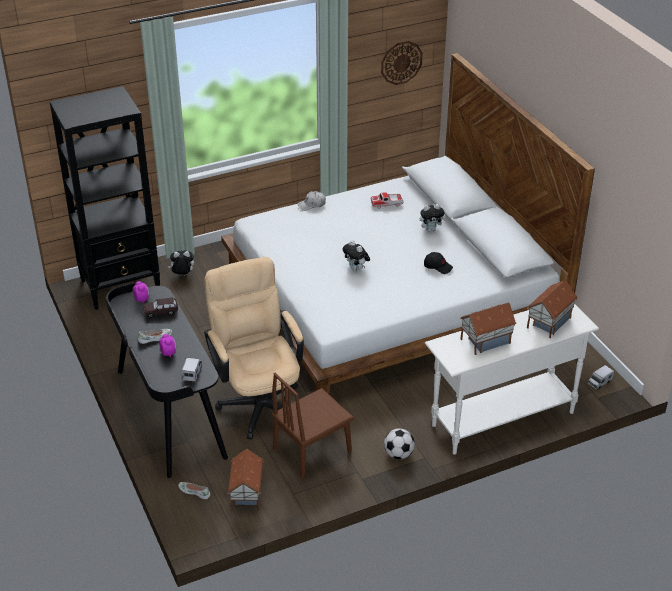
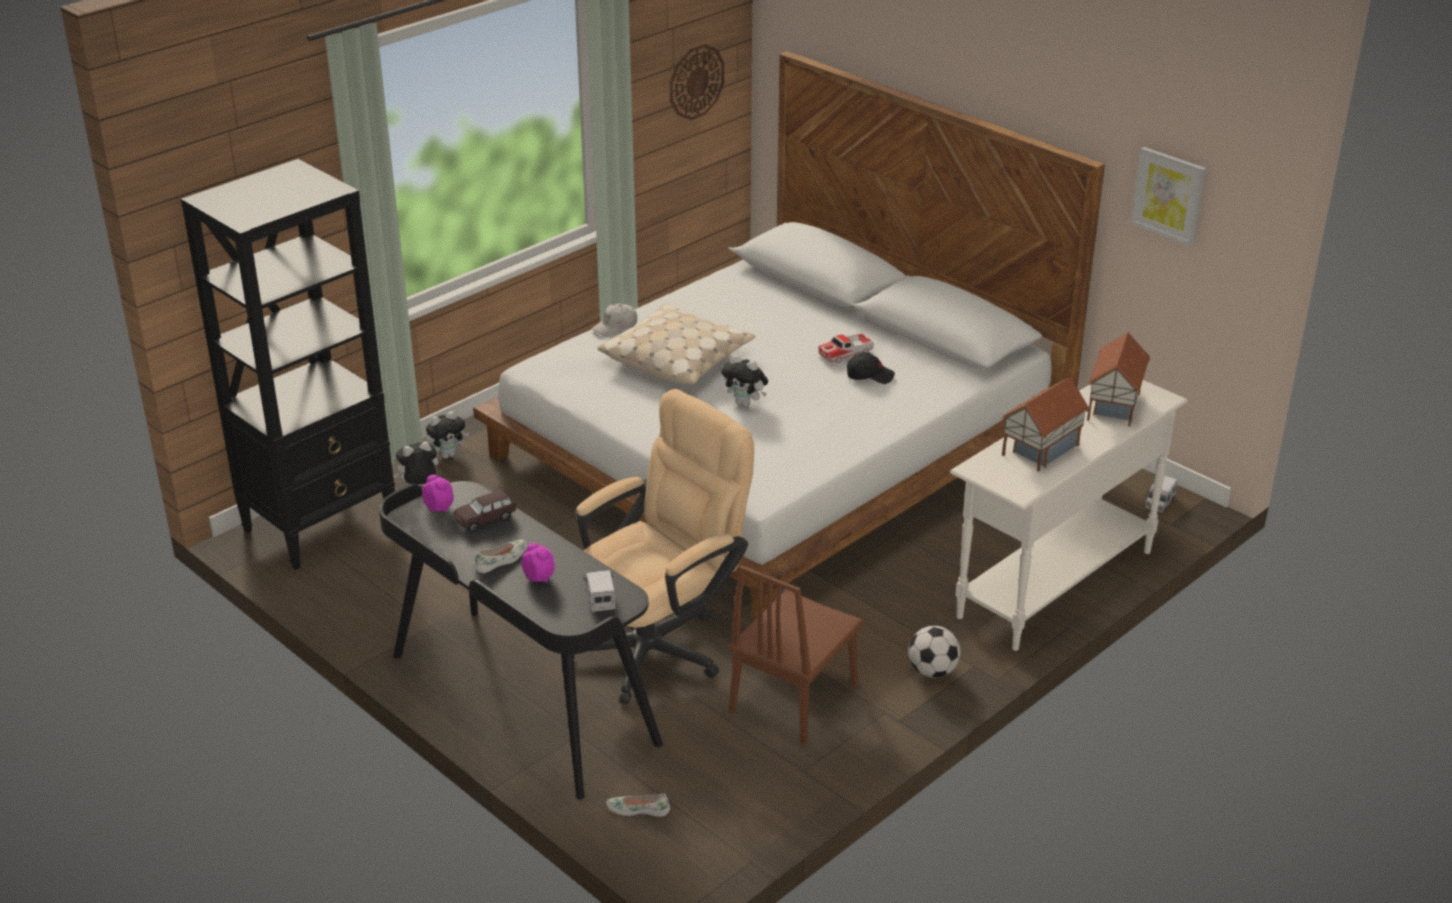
camera: 20 degrees left, 5 degrees down
(246, 495) = (727, 792): toy house -> none
(258, 400) = (660, 644): beige office chair -> beige office chair turned 90 degrees clockwise
(334, 232) = (677, 359): none -> beige pillow
(387, 203) = (733, 304): toy car -> toy car (845, 353)
(431, 229) = (824, 327): plush toy -> plush toy (448, 455)
(625, 197) = (1169, 195): none -> picture

